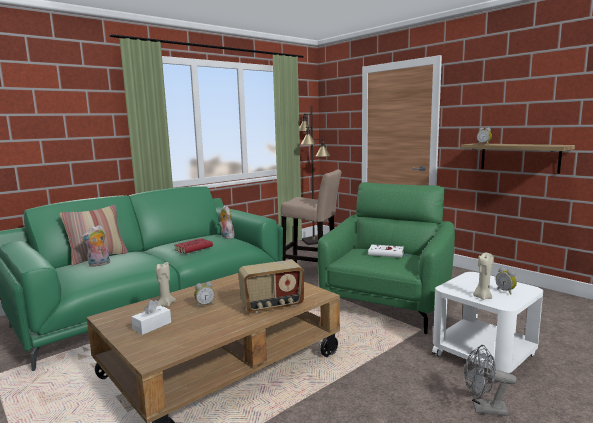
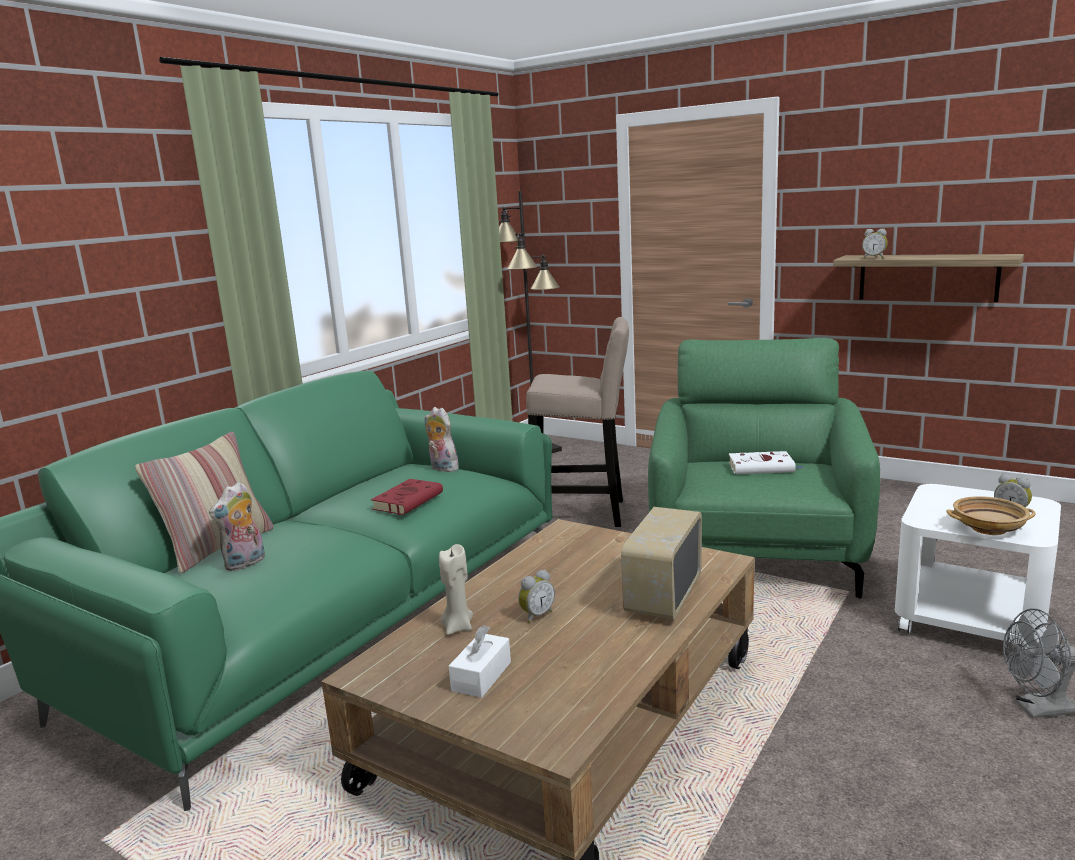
camera: 15 degrees left, 5 degrees up
(272, 306) = (662, 596): radio -> radio turned 150 degrees clockwise
(482, 297) = (989, 528): beige candle -> beige bowl

